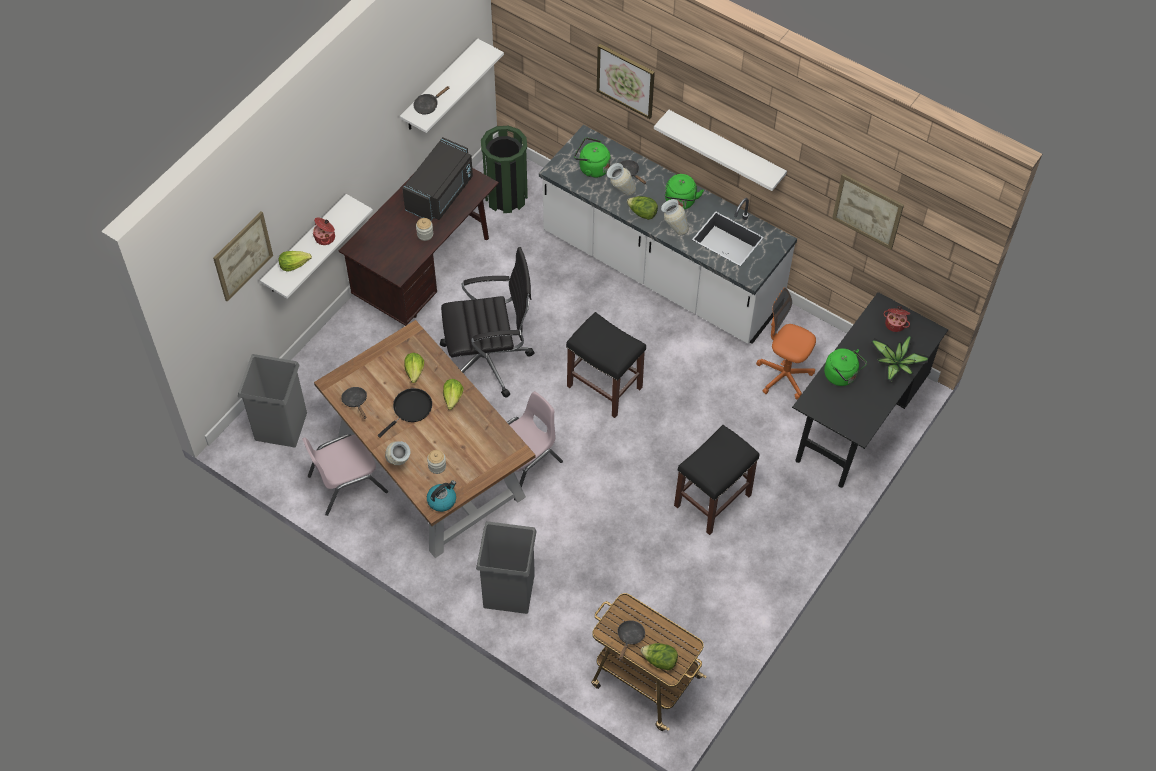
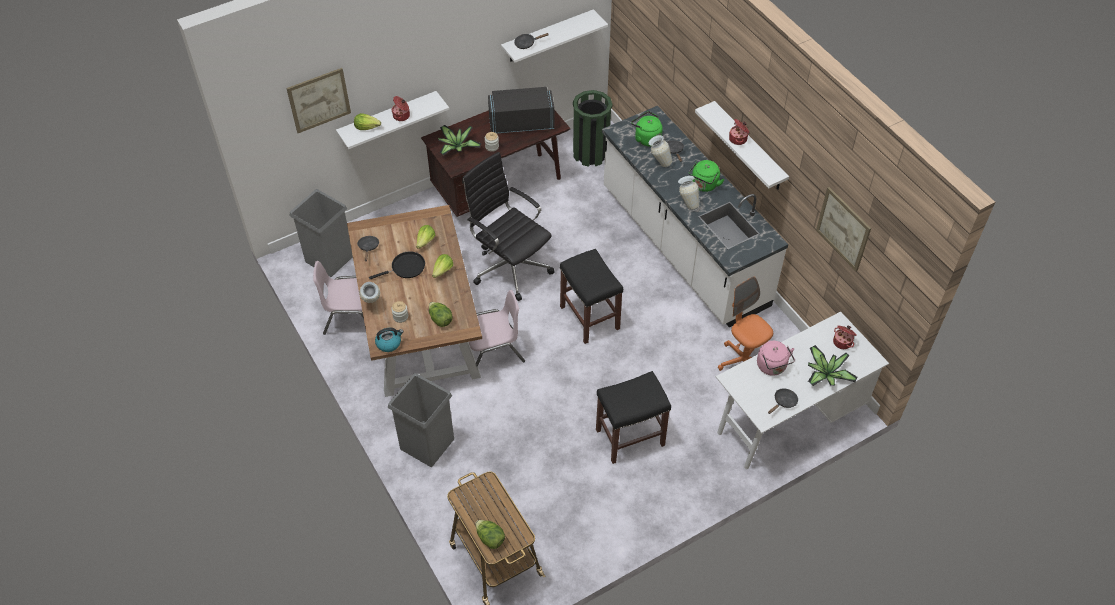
camera: 25 degrees right, 5 degrees down
(386, 249) = (457, 147): none -> potted plant
(441, 193) = (521, 122): black microwave -> black microwave turned 150 degrees counterclockwise
(488, 361) = (510, 266): black office chair -> black office chair turned 150 degrees counterclockwise
(626, 80) = (689, 68): picture -> none
(630, 637) = (476, 509): black frying pan -> black frying pan (783, 402)
(642, 213) = (668, 184): lettuce -> lettuce (440, 319)
(716, 146) = (738, 139): none -> cooking pot
(842, 376) = (772, 367): green kettle -> pink kettle
(857, 421) = (788, 420): black desk -> white desk

